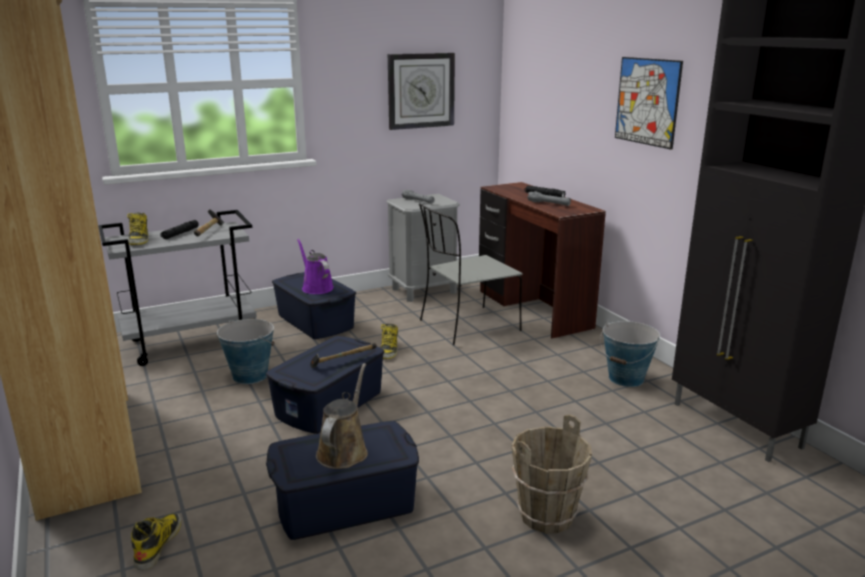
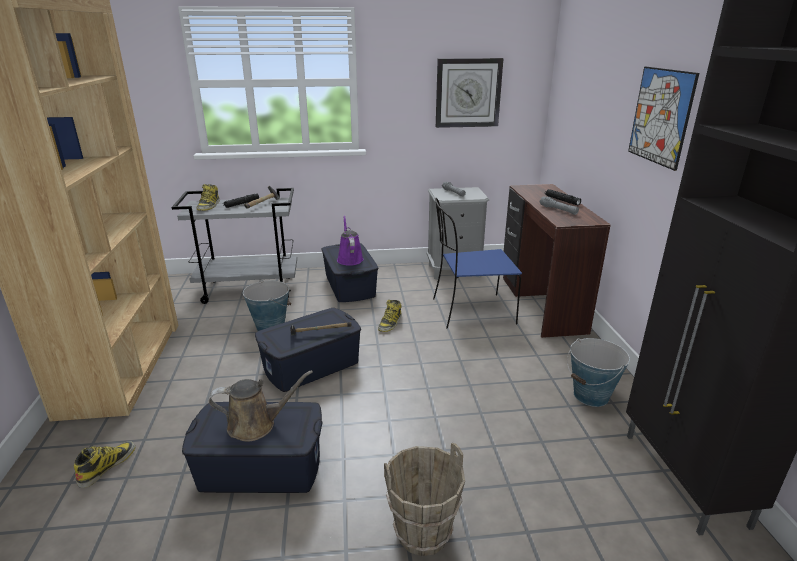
camera: 20 degrees right, 5 degrees up
(344, 450) = (256, 425): brown watering can -> brown watering can turned 45 degrees clockwise
(467, 326) = (470, 311): grey chair -> blue chair

